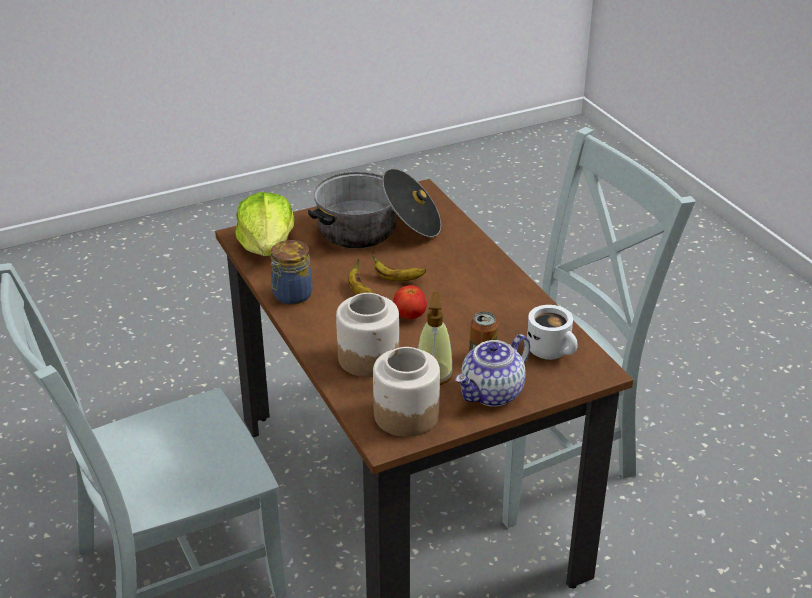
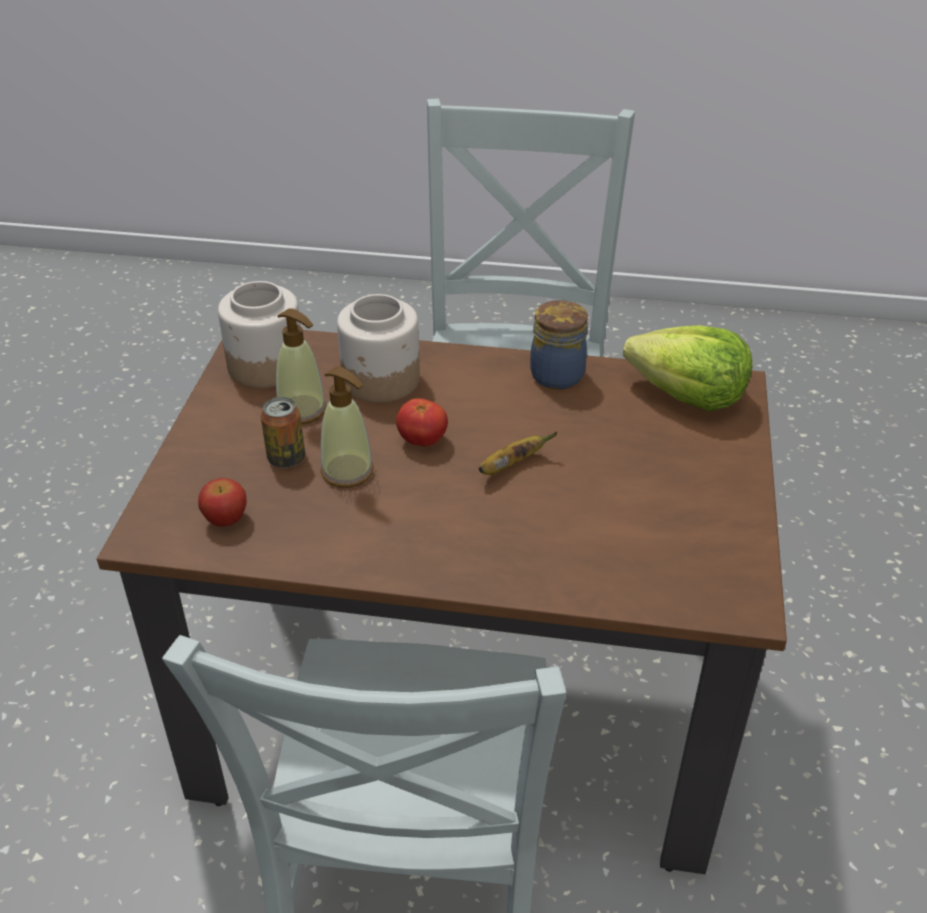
camera: 125 degrees right, 5 degrees up
(360, 292) = (511, 424): banana -> none
(377, 230) = (653, 501): cooking pot -> none
(466, 329) = (347, 471): none -> soap dispenser
(492, 393) = (221, 434): teapot -> none
(552, 350) = (226, 519): white mug -> apple

